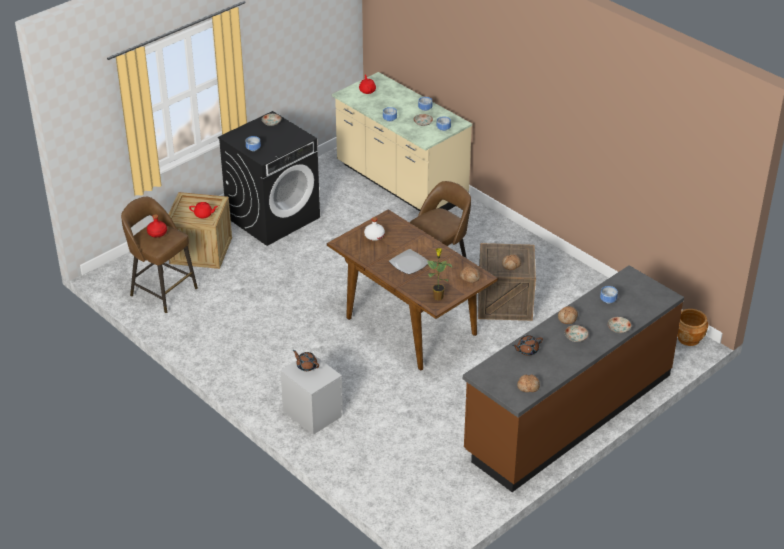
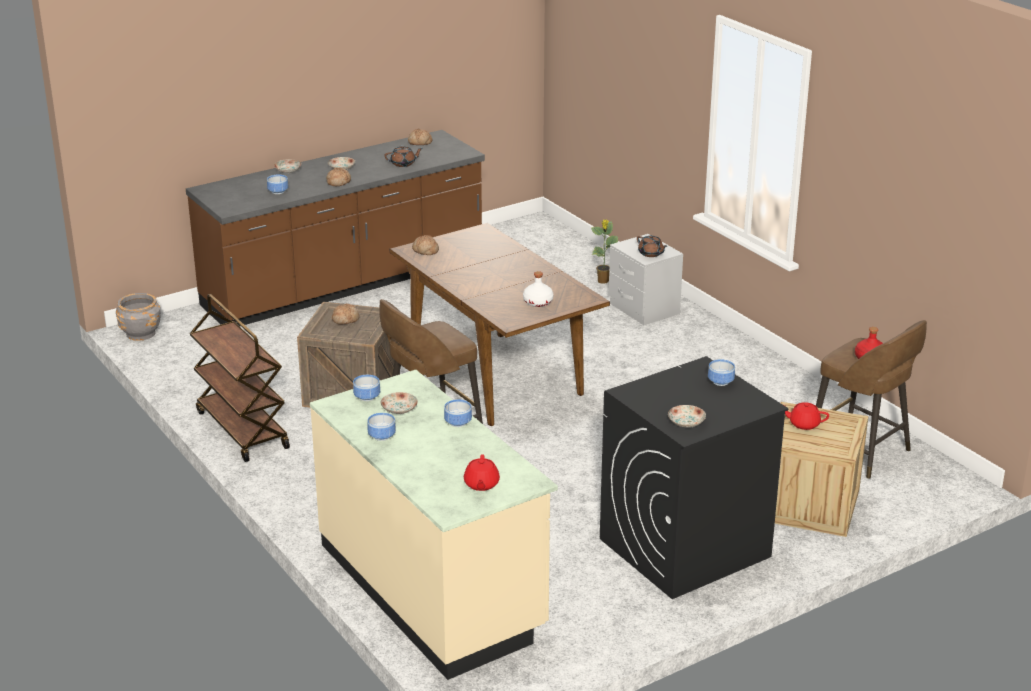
camera: 170 degrees left, 10 degrees down
(409, 263) = (500, 270): plate -> none
(438, 297) = (476, 237): potted plant -> potted plant (603, 281)
(558, 264) = (241, 429): none -> brown cart
(688, 338) = (141, 333): brown planter -> grey planter

